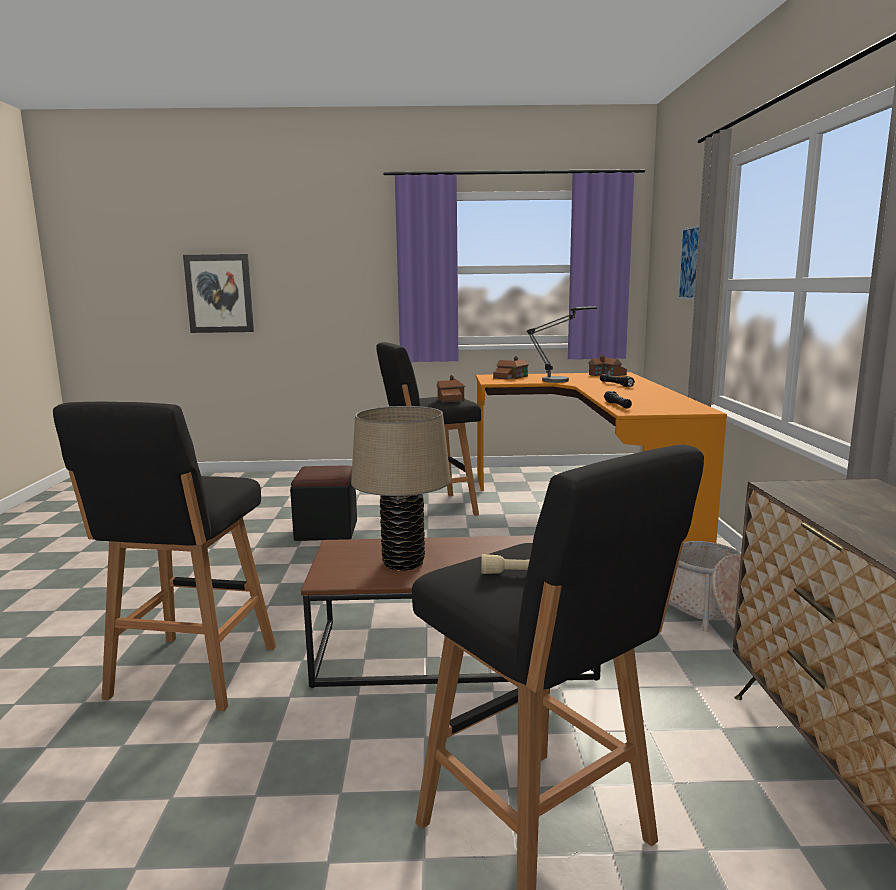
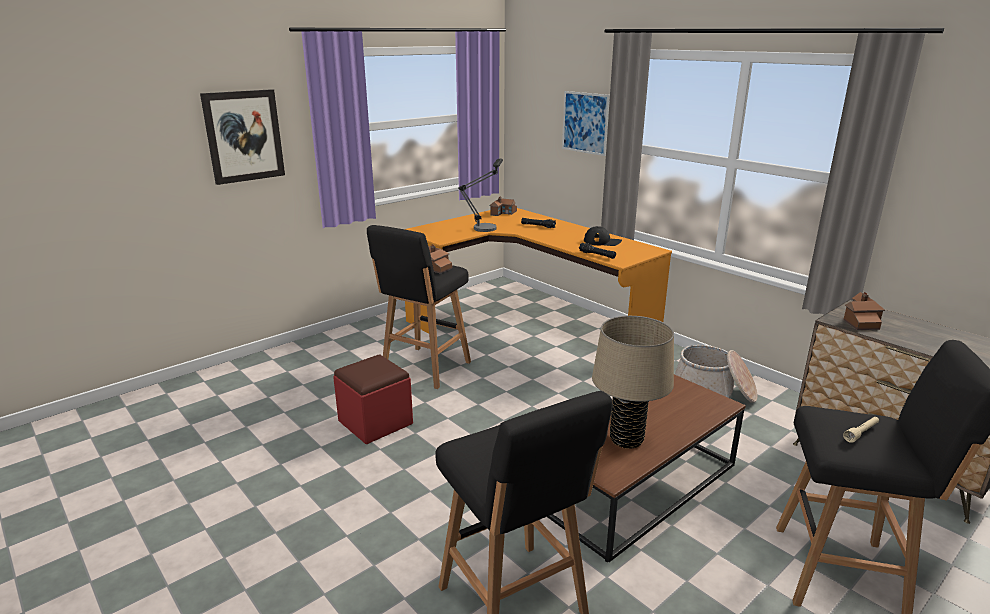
camera: 40 degrees left, 10 degrees up
(219, 293) = (95, 181): picture -> picture (244, 136)
(326, 530) = (375, 422): black ottoman -> red ottoman
(510, 377) = (439, 229): toy house -> toy house (860, 321)
(655, 399) = (602, 242): none -> black cap

